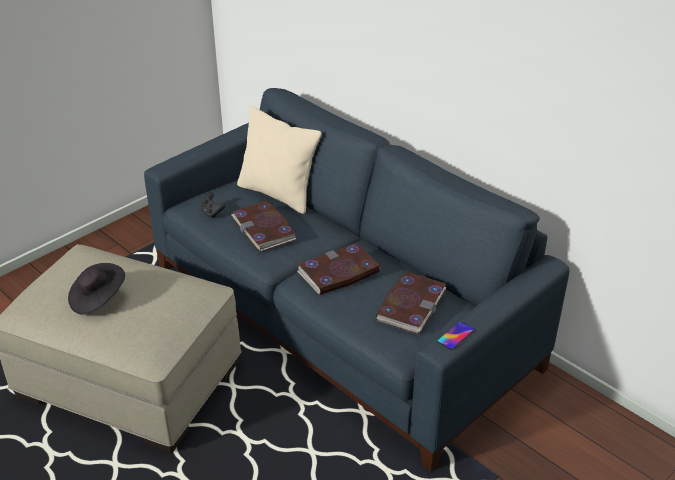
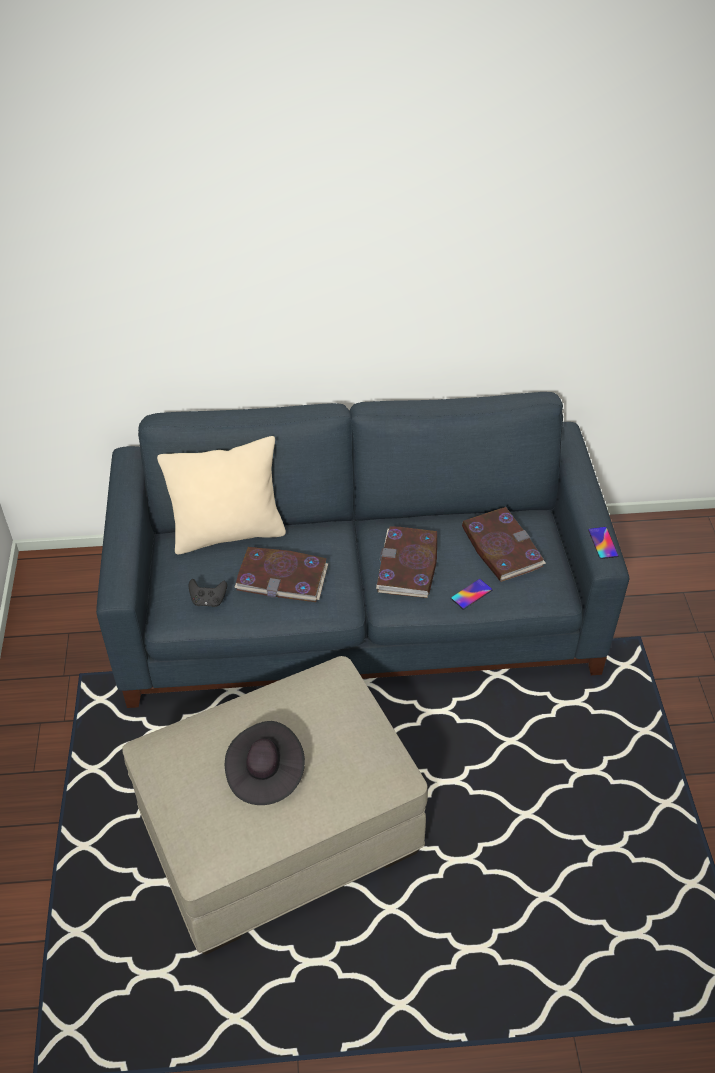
camera: 50 degrees left, 10 degrees up
(348, 313) = (471, 594): none -> phone

